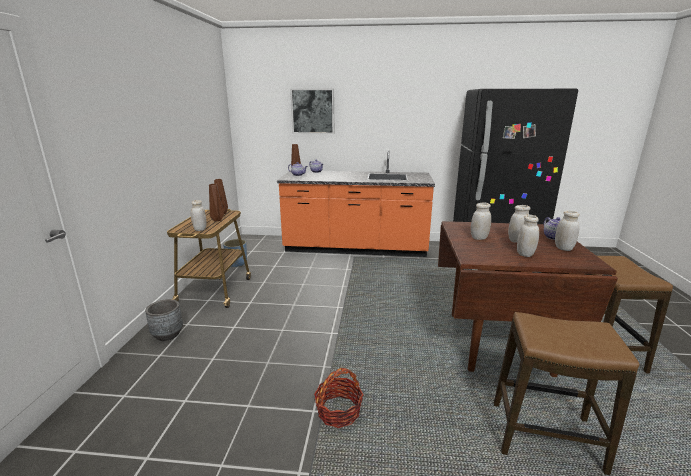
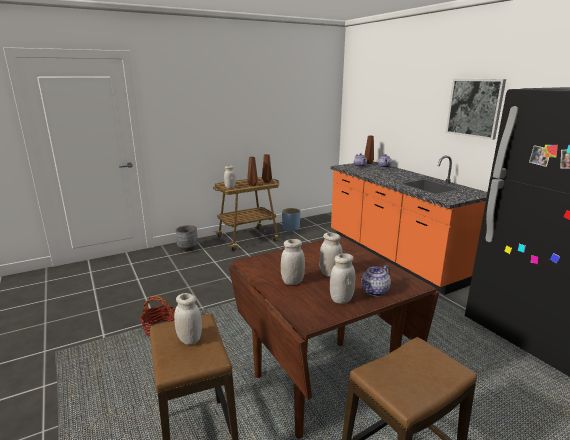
camera: 55 degrees right, 0 degrees up
(313, 111) = (396, 104): picture -> picture (474, 108)
(479, 238) = (312, 256): white jar -> white jar (189, 339)

